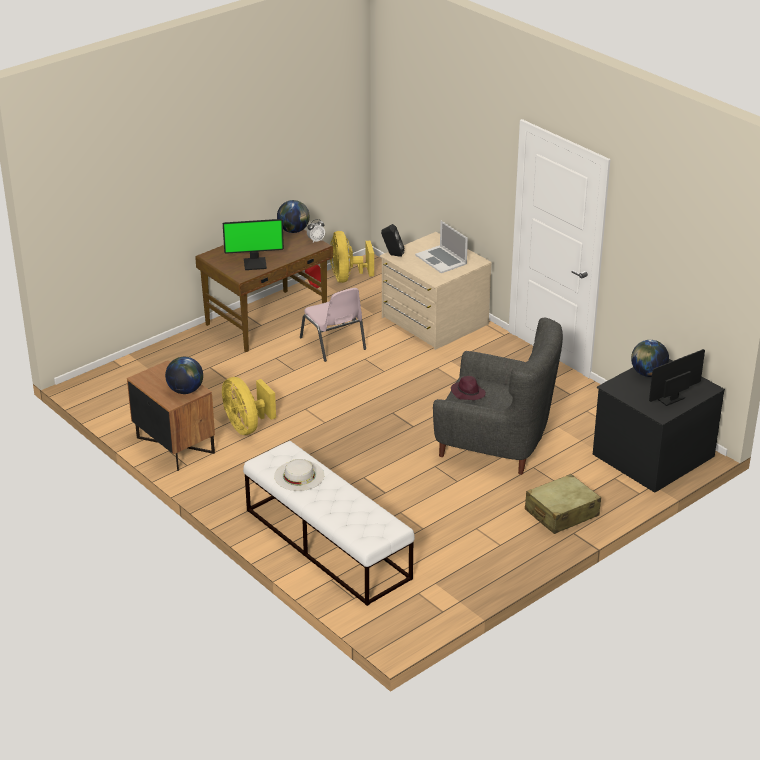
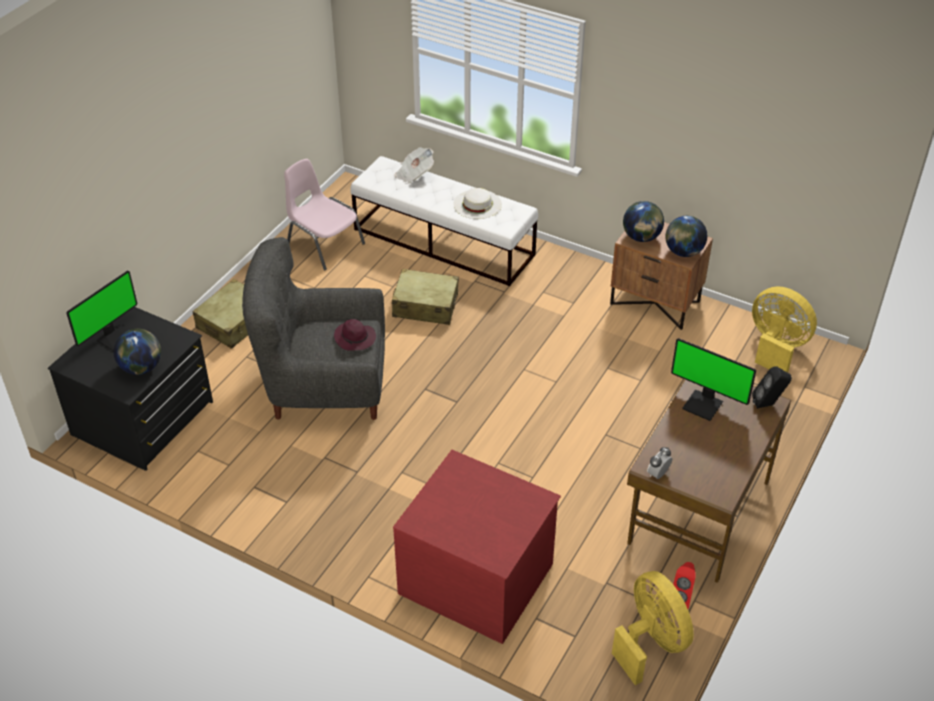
camera: 160 degrees right, 10 degrees up
(247, 426) = (601, 343): yellow fan -> yellow fan (776, 347)
(255, 263) = (704, 404): monitor -> monitor turned 120 degrees counterclockwise
(294, 230) = (704, 488): globe -> globe (683, 252)
(333, 344) = (585, 492): pink chair -> pink chair (324, 244)
(342, 521) = (414, 174): none -> newspaper
(379, 488) = (425, 306): none -> beige suitcase
(392, 255) = (542, 500): black speaker -> black speaker (768, 404)
(433, 321) = (477, 577): beige dresser -> red dresser
(441, 259) = (467, 510): laptop -> none

